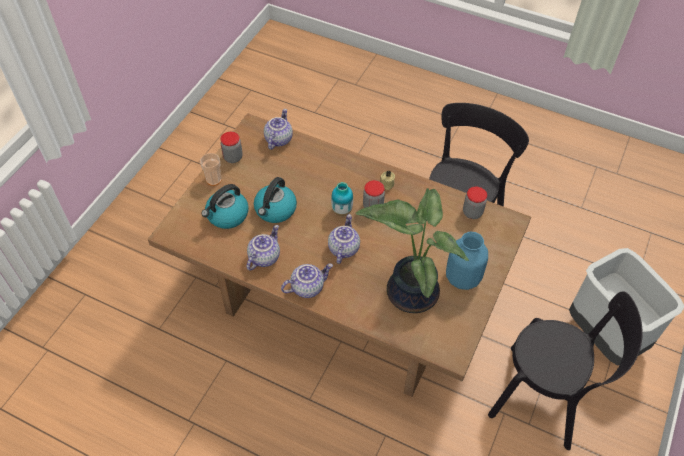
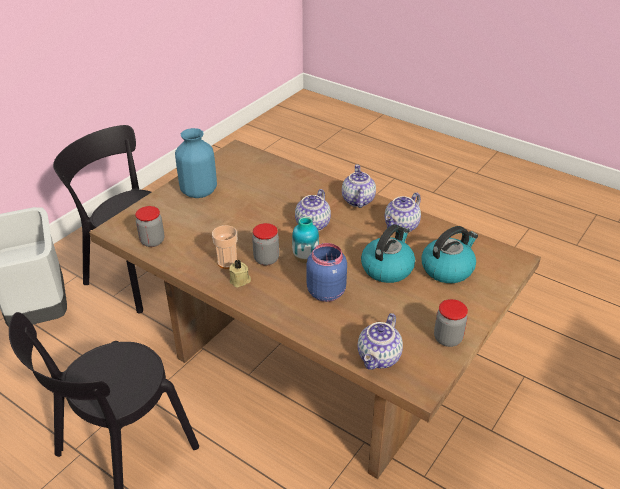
camera: 170 degrees left, 15 degrees down
(214, 179) = (471, 311): cup -> cup (227, 262)
(307, 287) = (357, 200): teapot -> teapot turned 105 degrees clockwise
(320, 183) = (326, 291): none -> blue jar
(409, 291) = (256, 188): potted plant -> none

